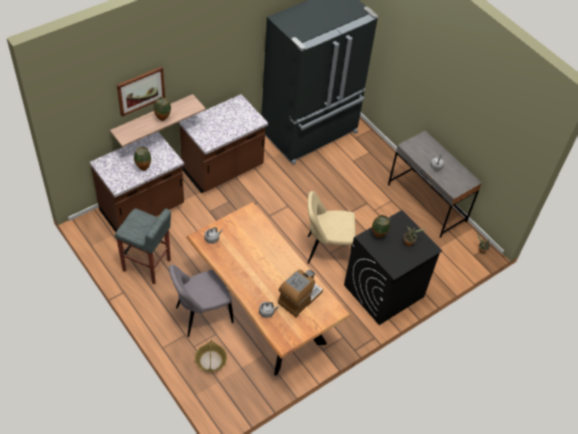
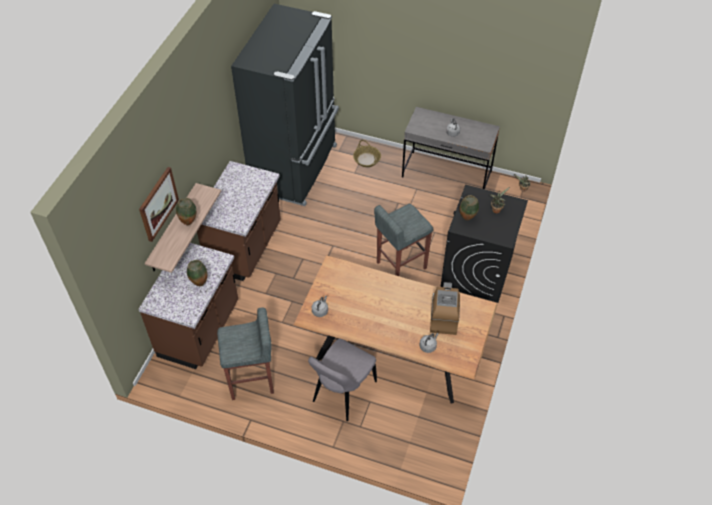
camera: 30 degrees left, 0 degrees up
(211, 360) = (386, 428): basket -> basket (367, 159)
(326, 250) = (400, 265): beige chair -> grey stool

